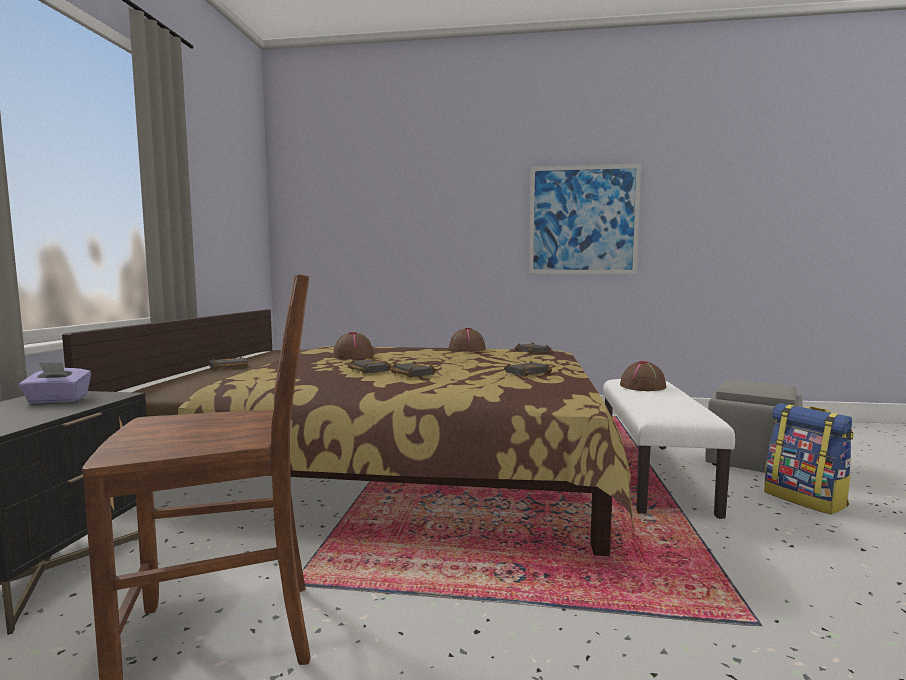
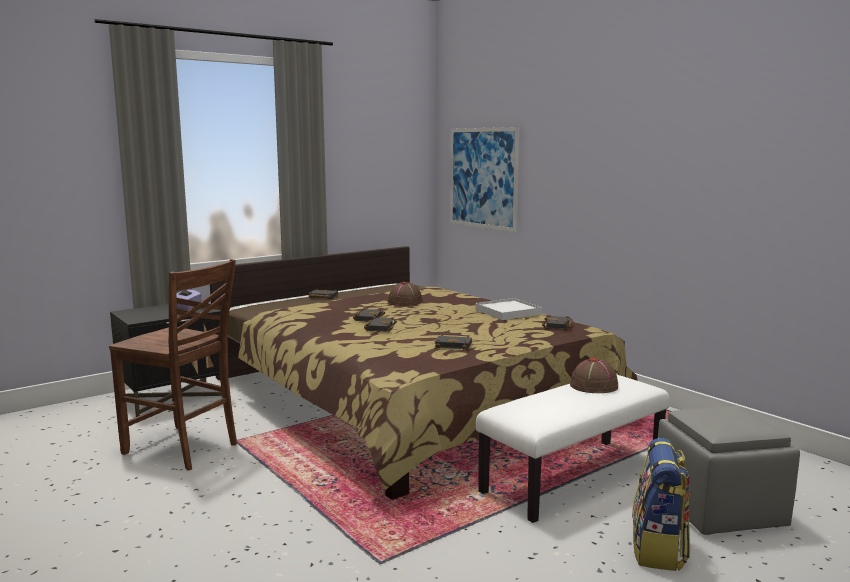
camera: 45 degrees right, 5 degrees up
(466, 349) = (507, 312): brown hat -> white tray
(583, 220) = (692, 174): picture -> picture (483, 178)

